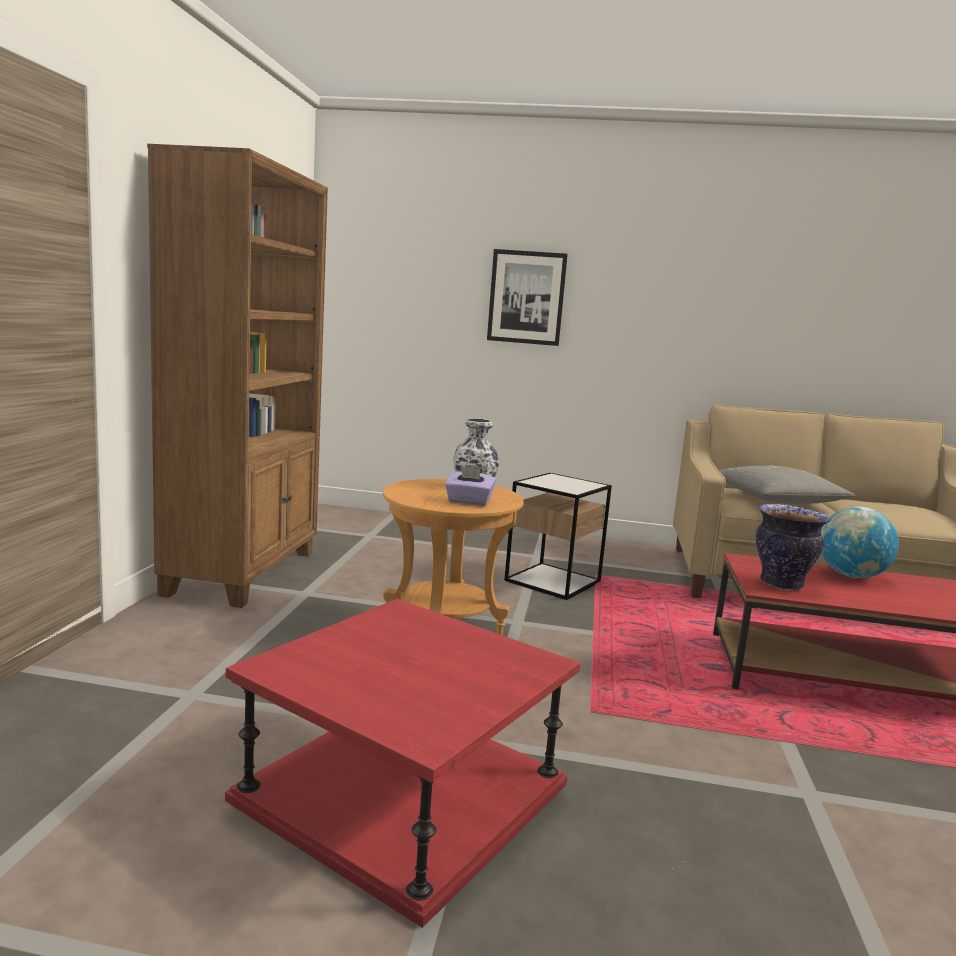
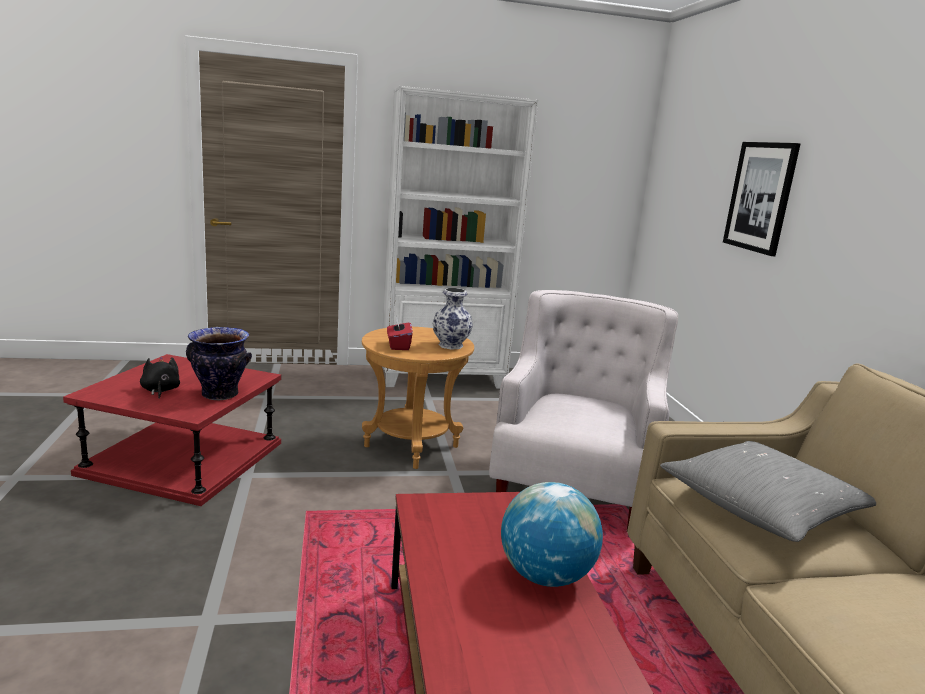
camera: 70 degrees right, 5 degrees up
(244, 572) = (443, 378): brown bookcase -> white bookcase
(437, 680) = (160, 390): none -> black plush toy
(469, 502) = (398, 346): purple tissue box -> red tissue box
(552, 581) = (573, 482): side table -> white armchair
(782, 584) = (451, 517): vase -> vase (219, 395)

